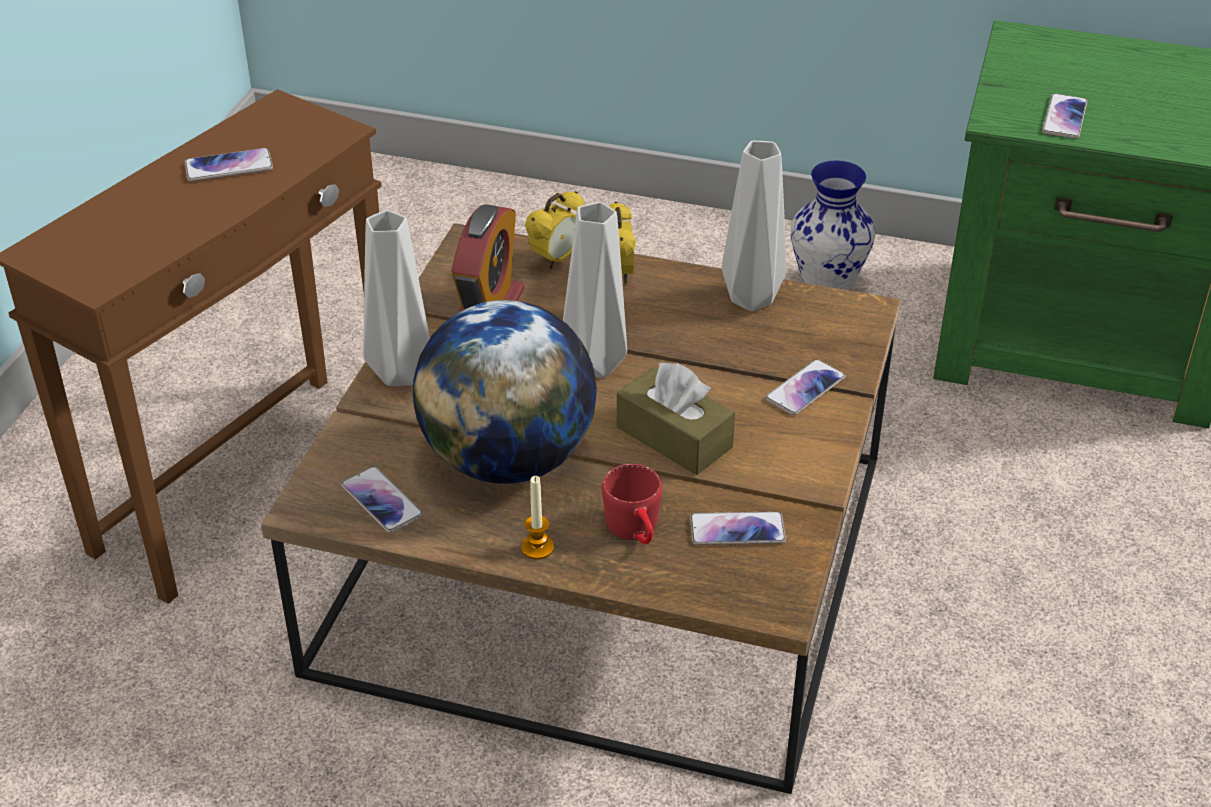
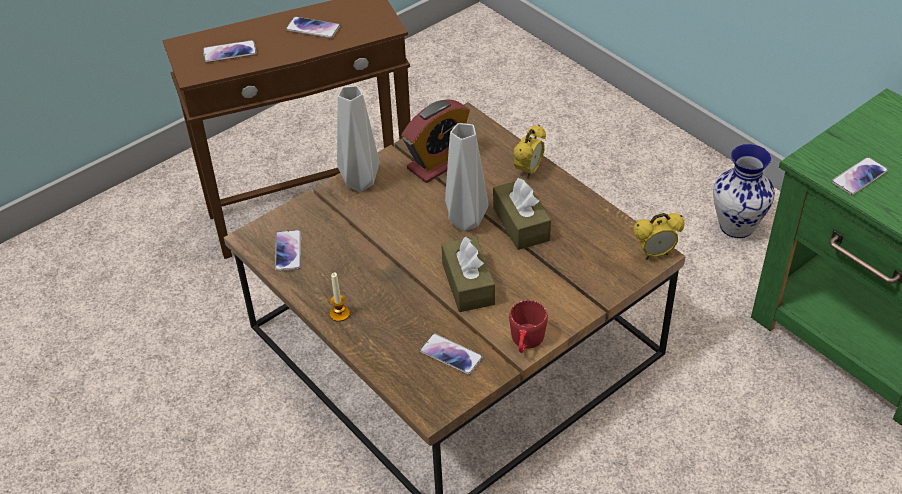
camera: 35 degrees right, 5 degrees up
(509, 459) = (370, 257): globe -> none
(556, 260) = (502, 147): alarm clock -> alarm clock (655, 254)
(636, 531) = (397, 329): red mug -> red mug (526, 343)
(670, 340) = (521, 224): none -> brown tissue box
(753, 300) = (592, 219): grey vase -> none
(805, 388) = (570, 288): phone -> phone (229, 52)

